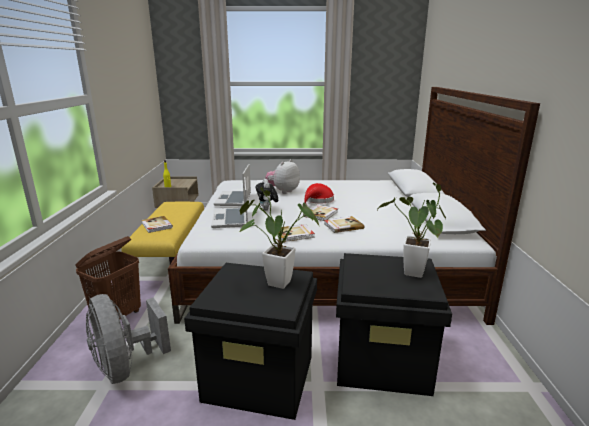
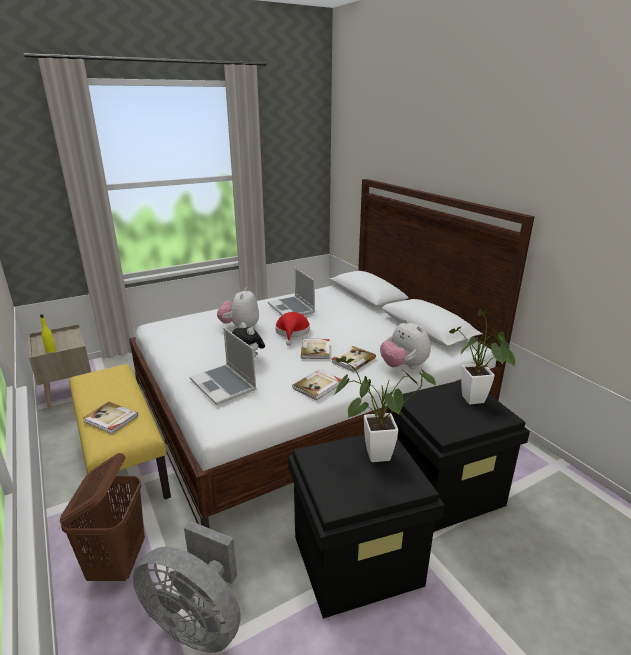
camera: 30 degrees left, 5 degrees up
(234, 200) = (193, 354): laptop -> laptop (292, 308)
(382, 239) = (403, 366): none -> plush toy

